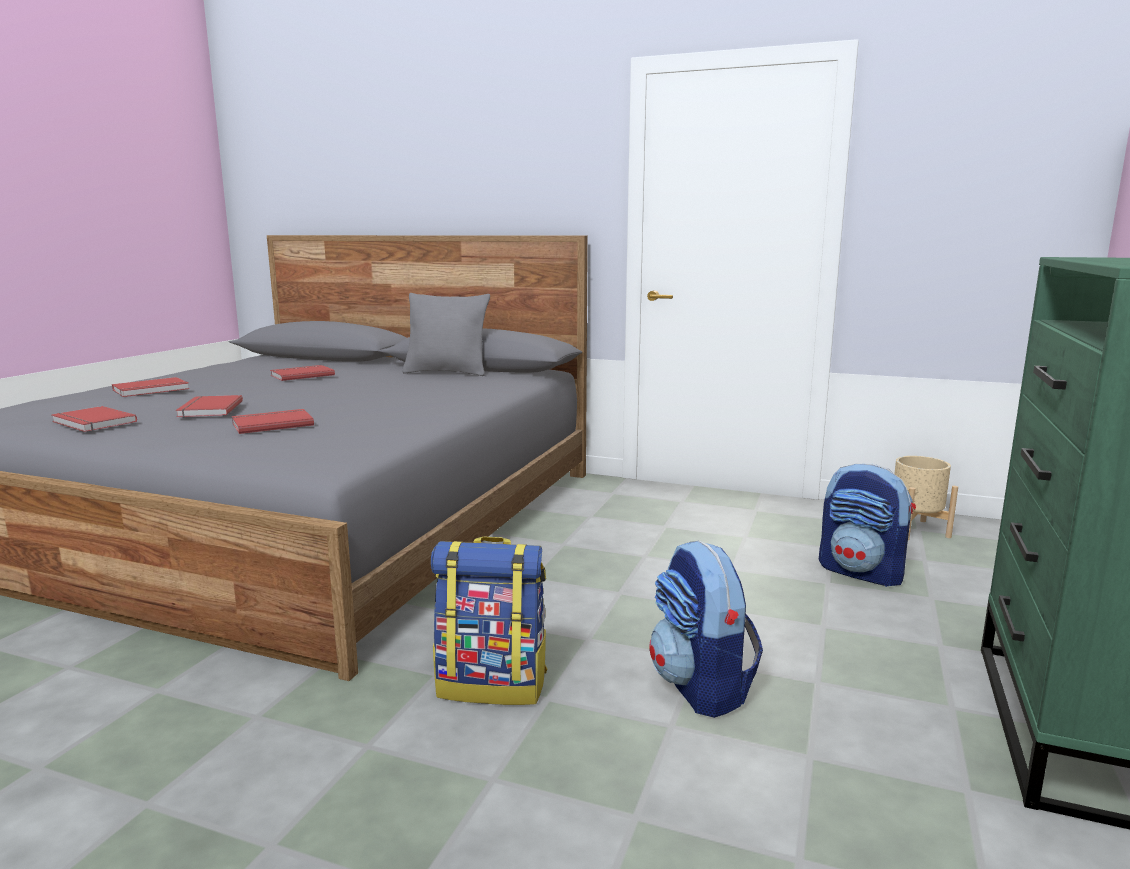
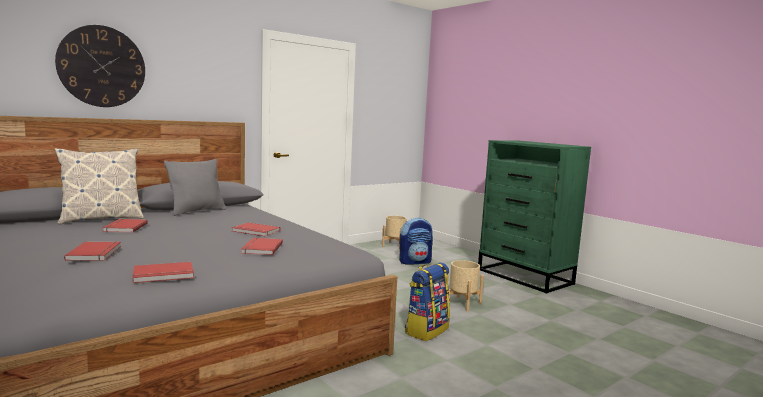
camera: 60 degrees left, 5 degrees down
(208, 409) = (188, 252): red book -> red book (255, 231)
(338, 365) = (101, 219): none -> pillow
(403, 164) = (102, 66): none -> wall clock
(701, 687) = (462, 303): backpack -> beige planter

